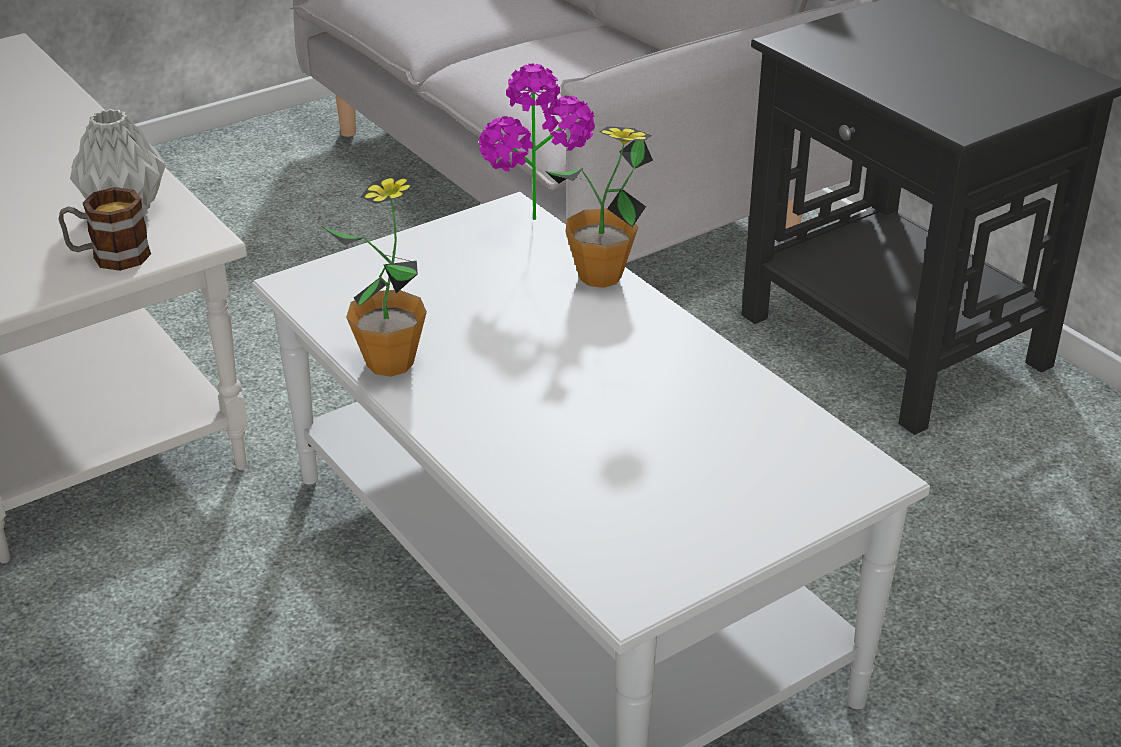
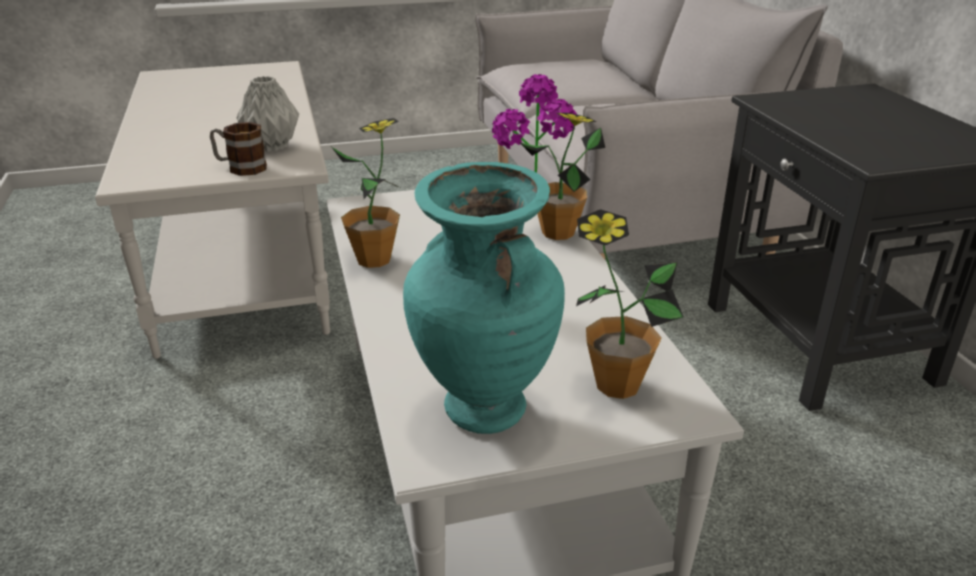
camera: 20 degrees right, 5 degrees down
(654, 531) = (483, 411): none -> turquoise vase
(779, 465) = (617, 385): none -> potted plant

